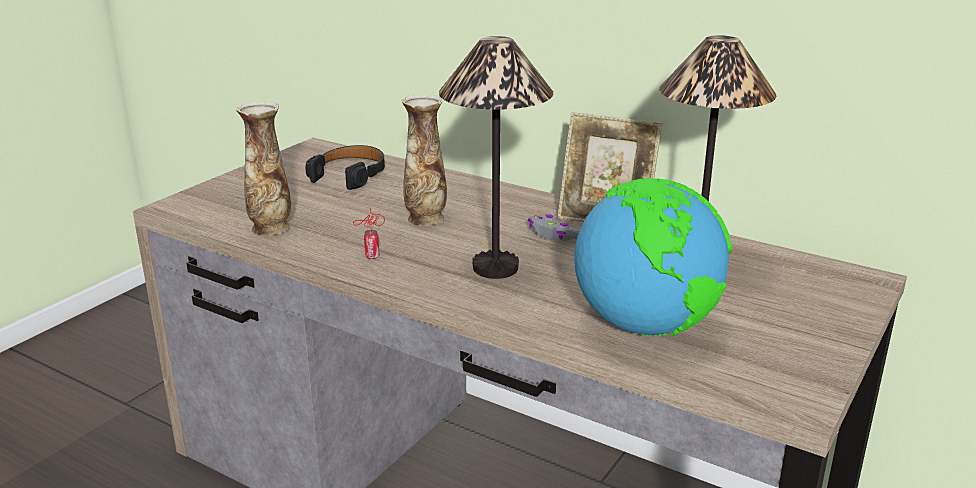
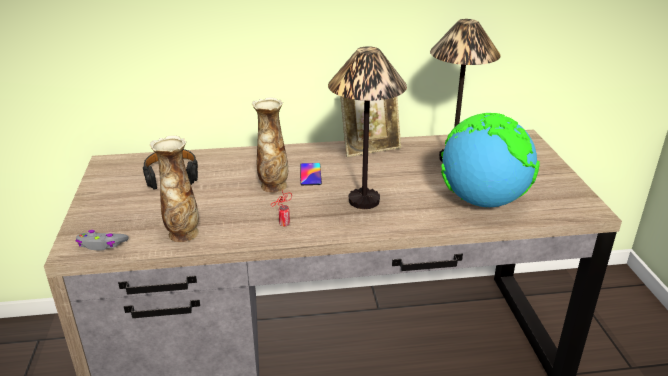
camera: 40 degrees left, 5 degrees up
(484, 221) = (310, 174): none -> phone
(554, 236) = (361, 168): grey game controller -> grey game controller (102, 245)

